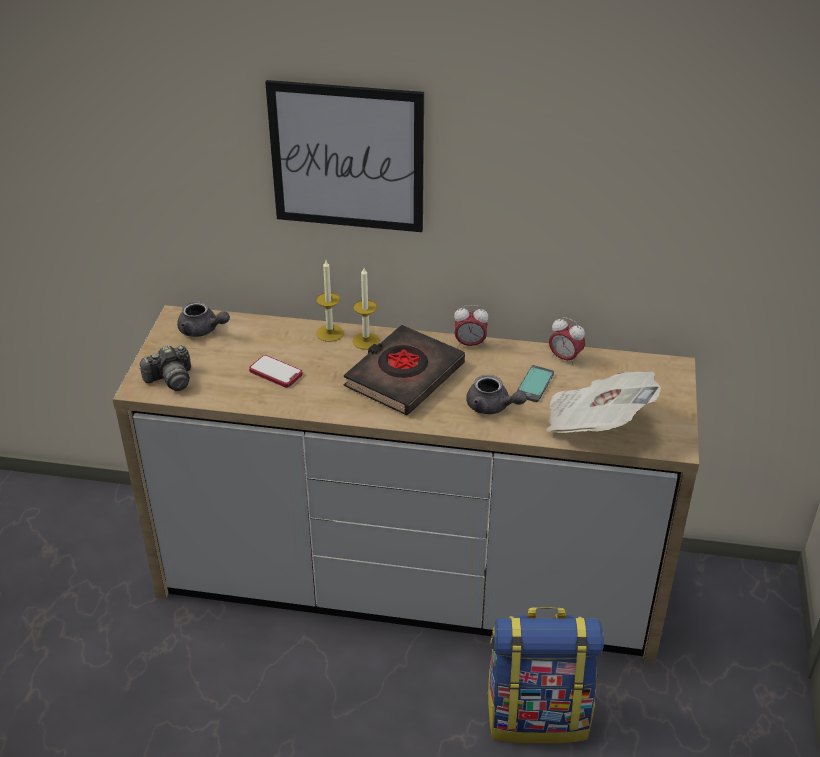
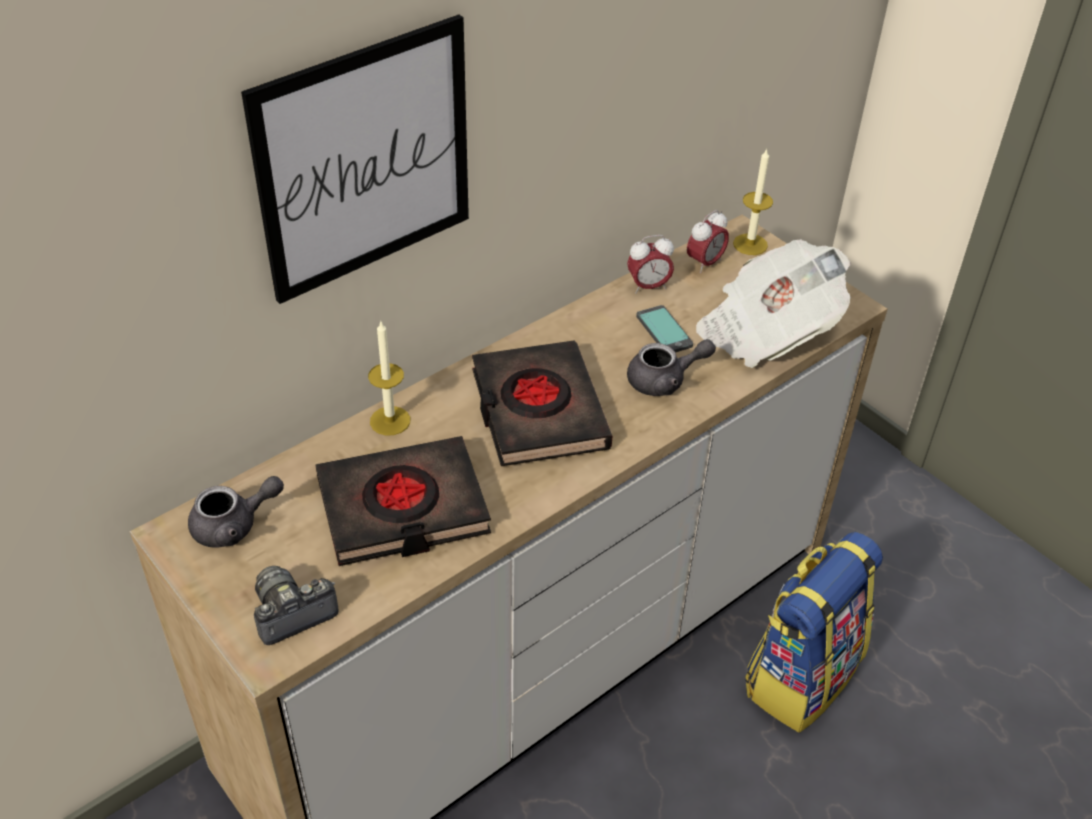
camera: 50 degrees left, 5 degrees up
(170, 379) = (292, 613): camera -> camera turned 135 degrees counterclockwise
(276, 372) = (403, 508): phone -> black book
(366, 341) = (442, 401): candle -> candle (750, 244)
(470, 344) = (547, 332): alarm clock -> alarm clock (705, 263)

